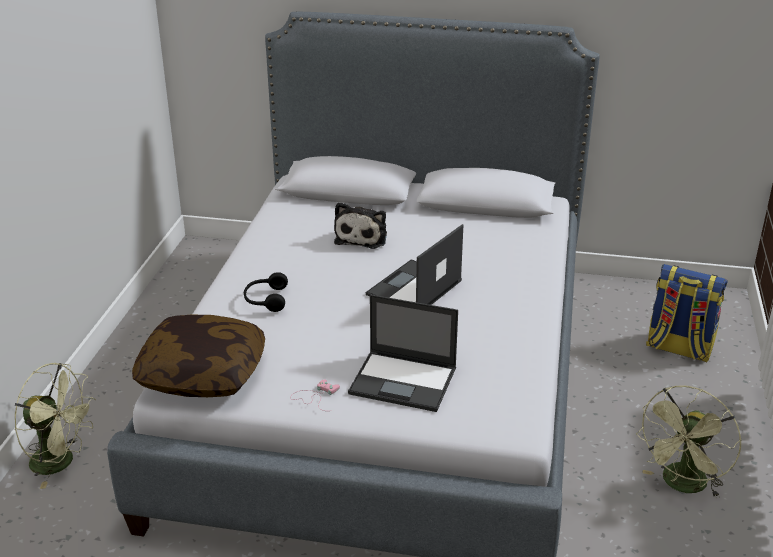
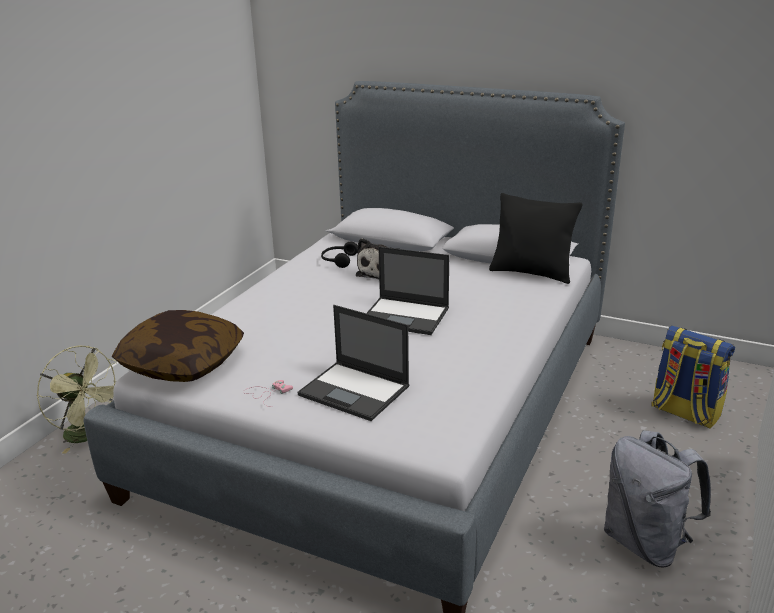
camera: 15 degrees right, 5 degrees down
(265, 300) = (270, 312): black headphones -> black headphones (338, 260)
(414, 288) = (406, 316): laptop -> laptop turned 120 degrees counterclockwise
(517, 221) = (531, 273): none -> black pillow
(682, 486) = (646, 543): green fan -> grey backpack

